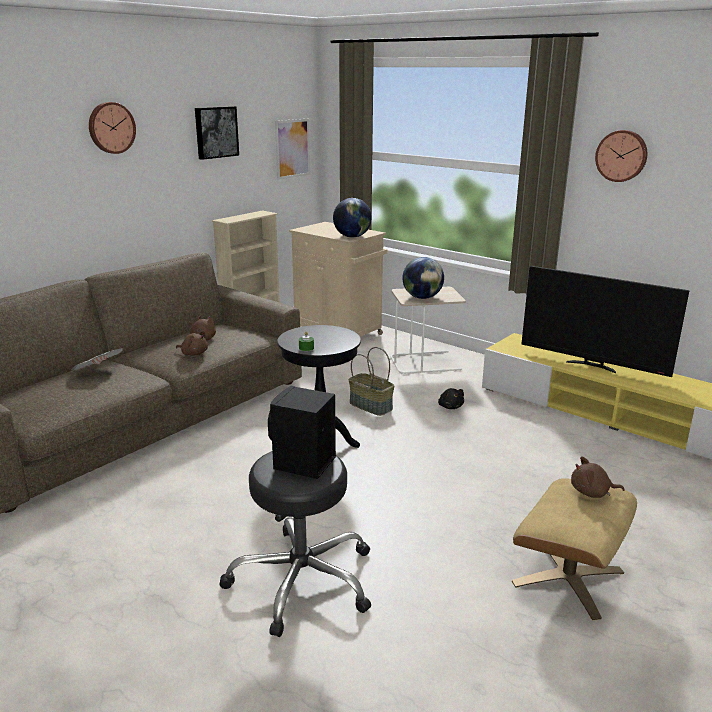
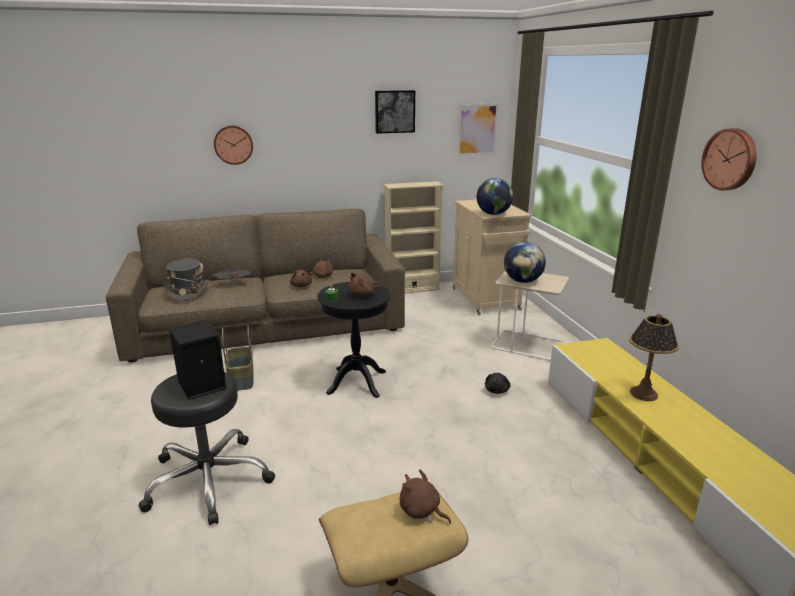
camera: 35 degrees right, 0 degrees up
(58, 394) = (187, 291): none -> grey hat
(111, 128) = (296, 104): wall clock -> wall clock (233, 144)
(330, 337) = (363, 295): none -> brown plush toy
(371, 406) = (431, 368): basket -> basket (242, 379)
(592, 366) = (643, 394): television -> table lamp

